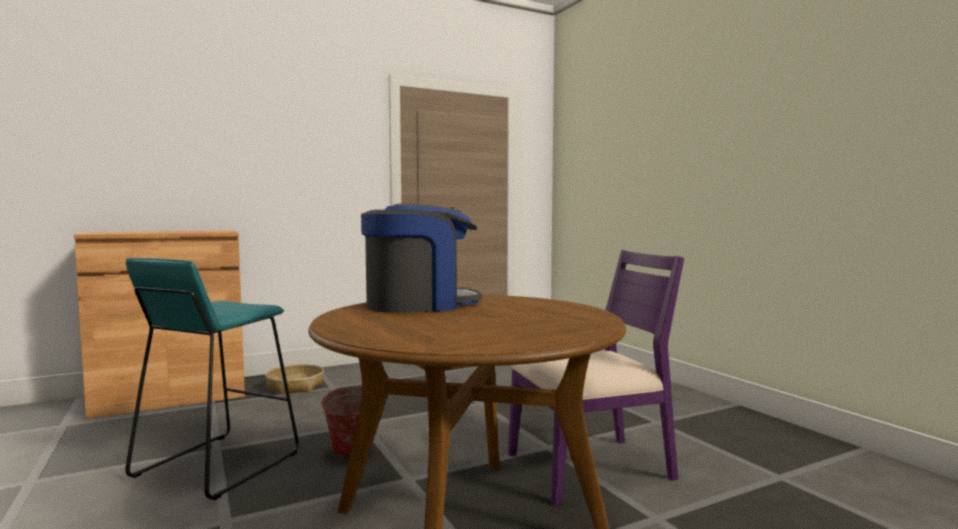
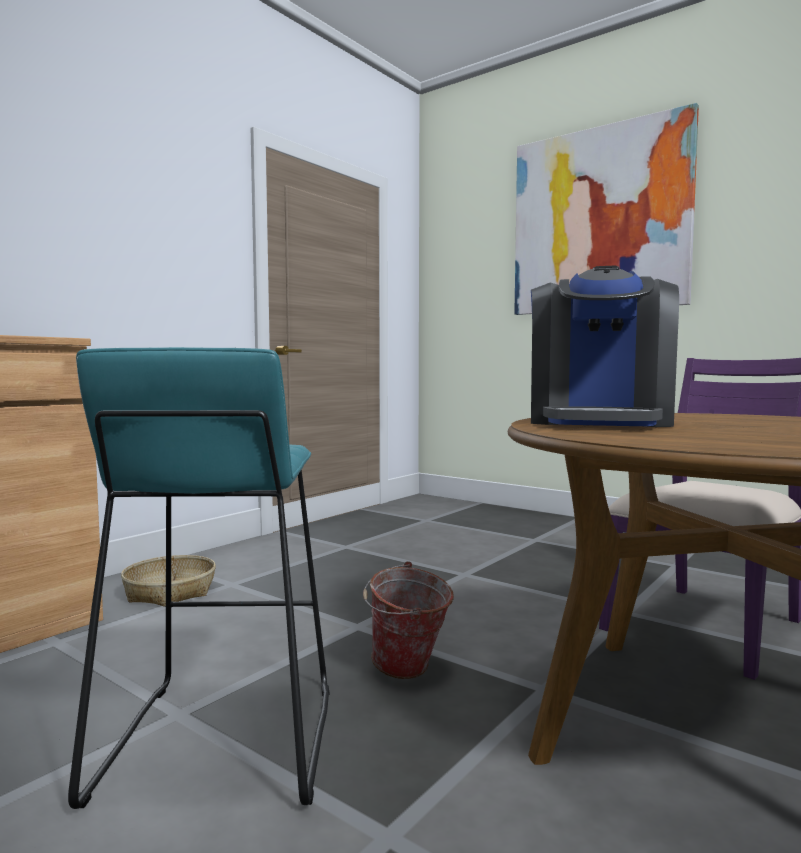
camera: 25 degrees left, 0 degrees up
(419, 304) = (598, 422): coffee machine -> coffee machine turned 150 degrees clockwise
(663, 116) = (599, 220): none -> picture

